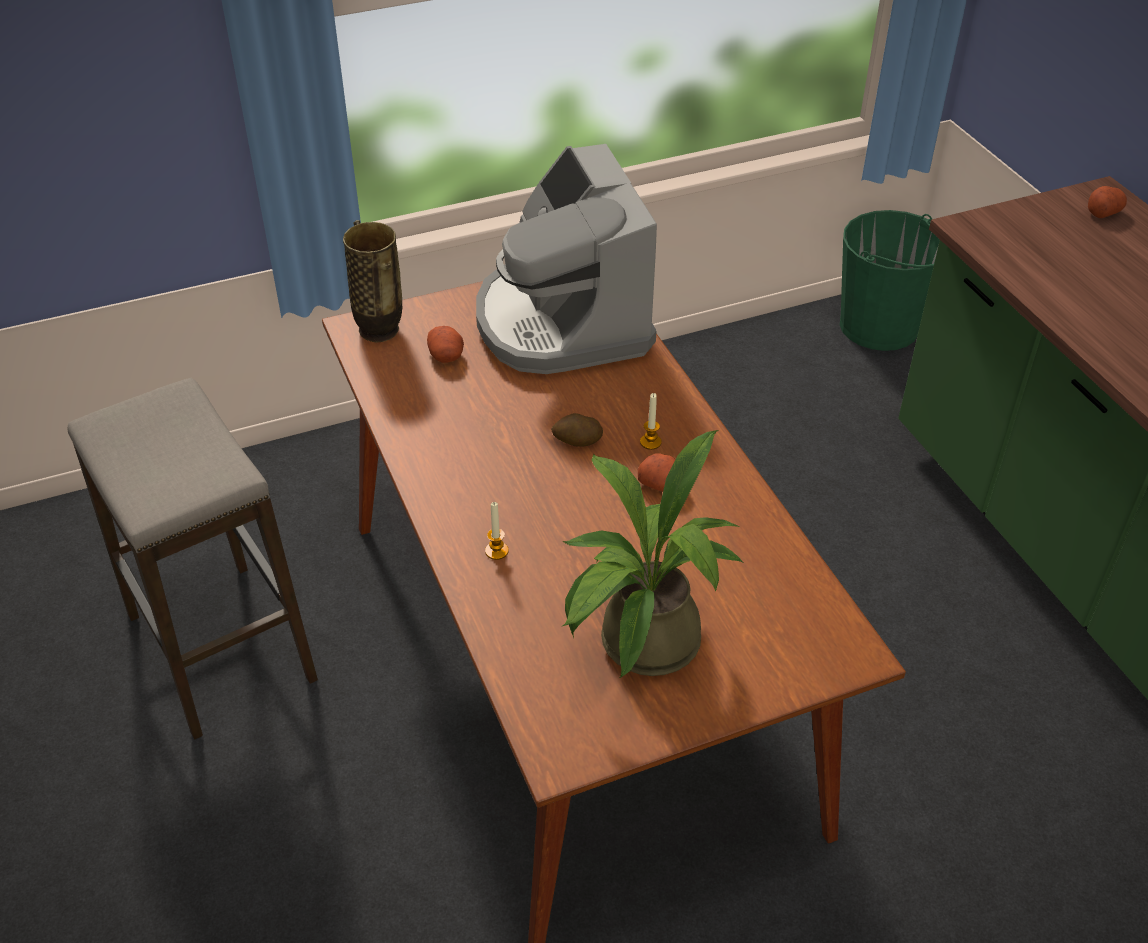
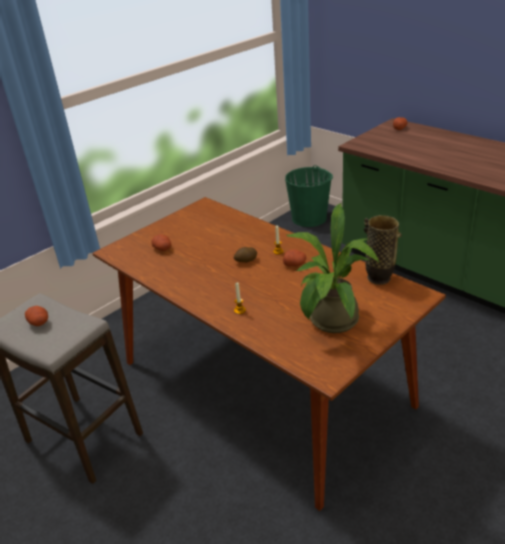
camera: 20 degrees left, 10 degrees down
(158, 442) = (39, 322): none -> potato
(379, 330) = (124, 249): vase -> vase (379, 278)
(562, 322) = (207, 223): coffee machine -> none

